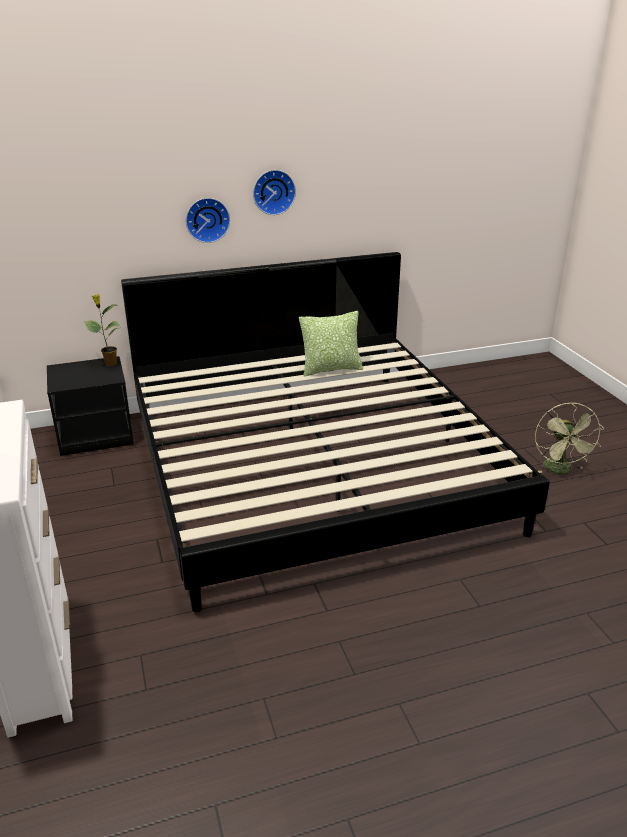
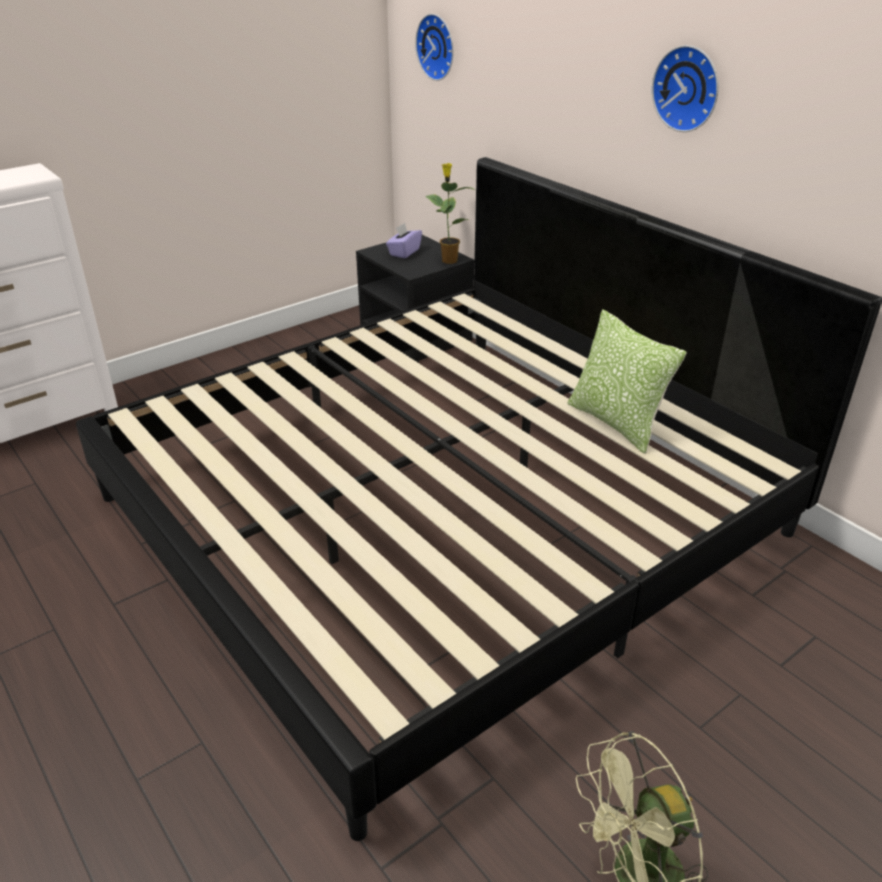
camera: 70 degrees right, 5 degrees up
(76, 376) = (404, 252): none -> purple tissue box
(207, 219) = (592, 107): wall clock -> wall clock (438, 47)

